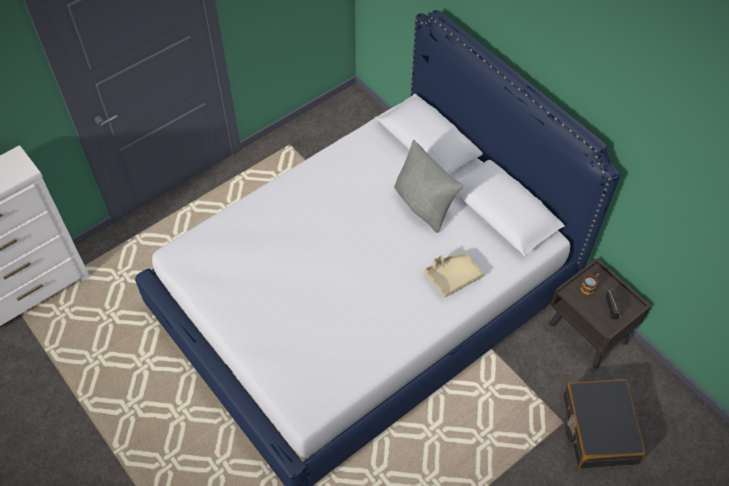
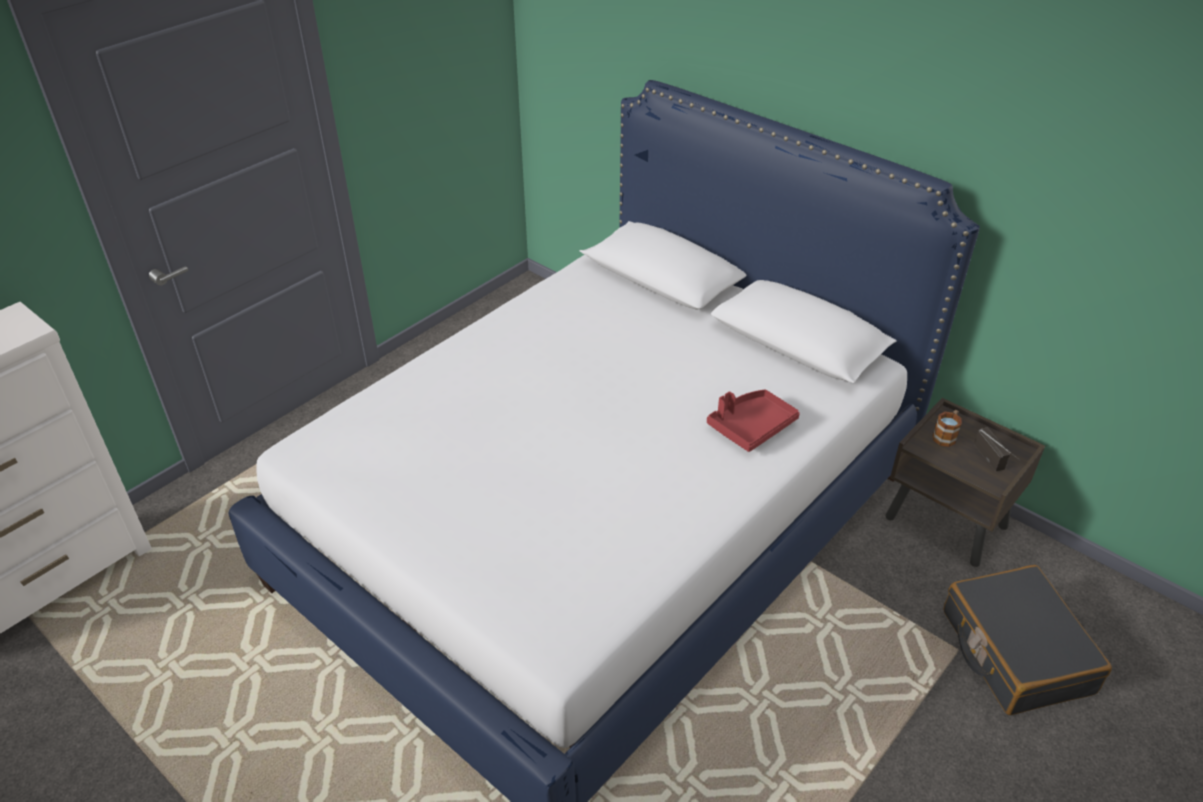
camera: 10 degrees left, 15 degrees down
(424, 205) = (679, 346): grey pillow -> none
(452, 277) = (751, 426): beige tray -> red tray

